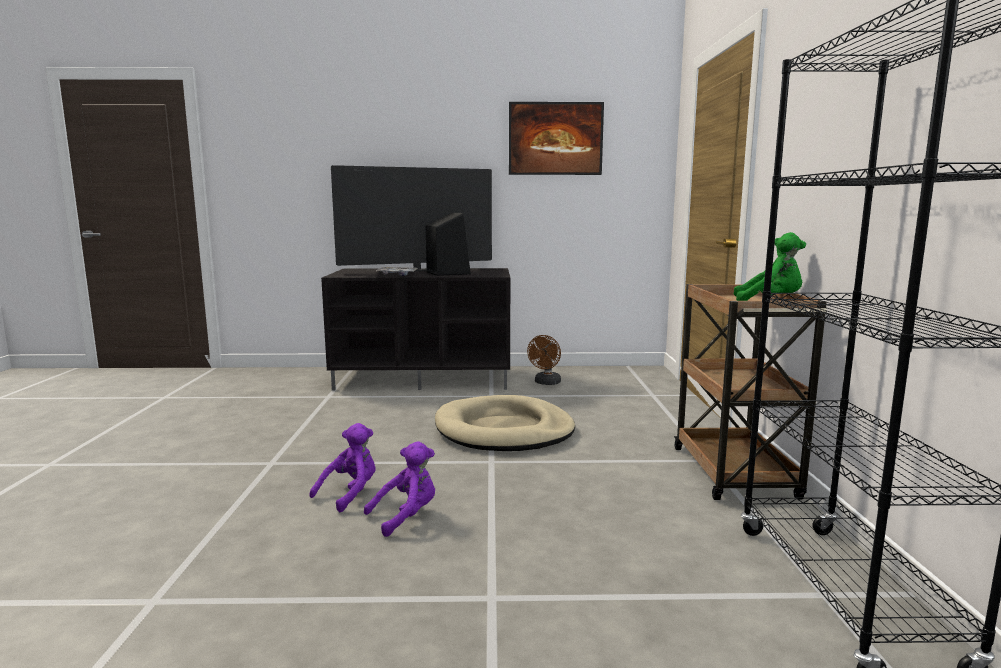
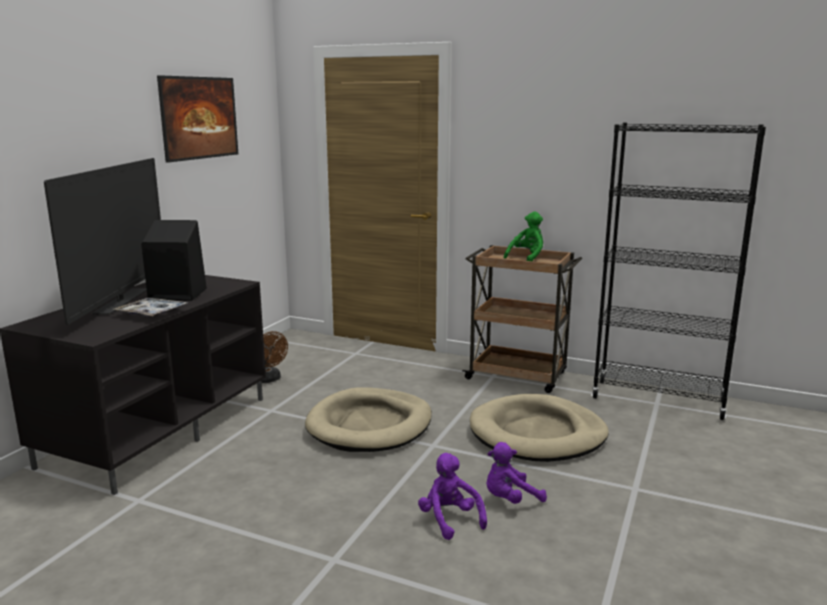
camera: 65 degrees left, 5 degrees up
(406, 516) = (510, 499): purple plush toy -> purple plush toy turned 105 degrees counterclockwise
(580, 509) = (537, 434): none -> beige dog bed

